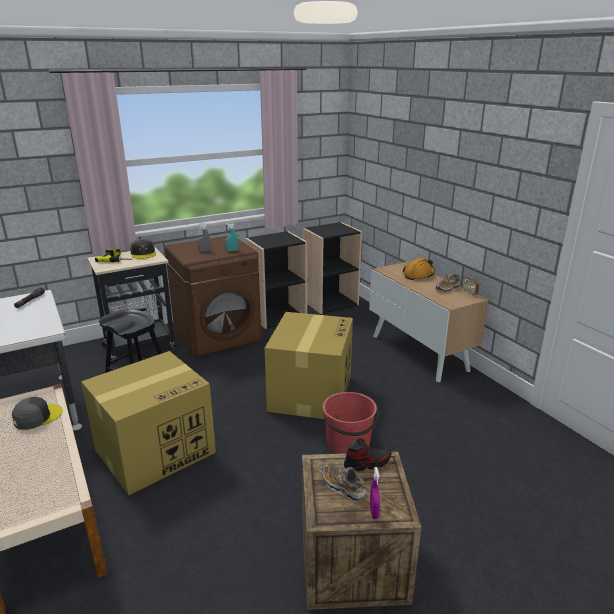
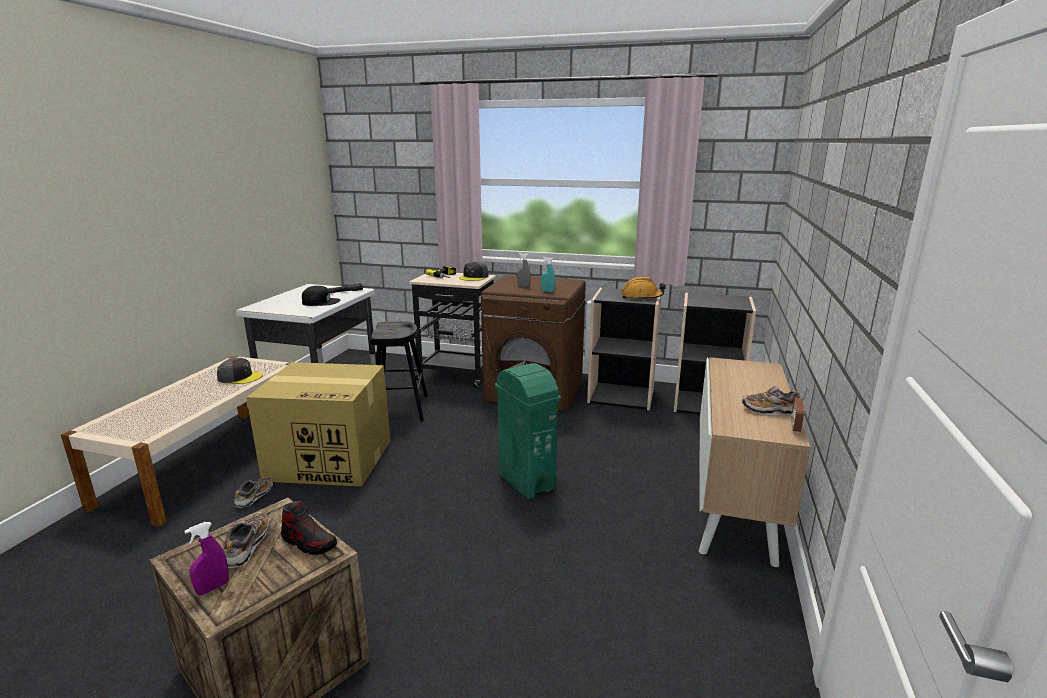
camera: 45 degrees right, 5 degrees down
(33, 317) = (320, 302): none -> black cap
(146, 506) = (254, 497): none -> shoe
(310, 392) = (526, 481): cardboard box -> green trash can
(348, 443) = (474, 552): red bucket -> none
(418, 275) = (760, 382): orange hard hat -> orange hard hat (641, 297)

